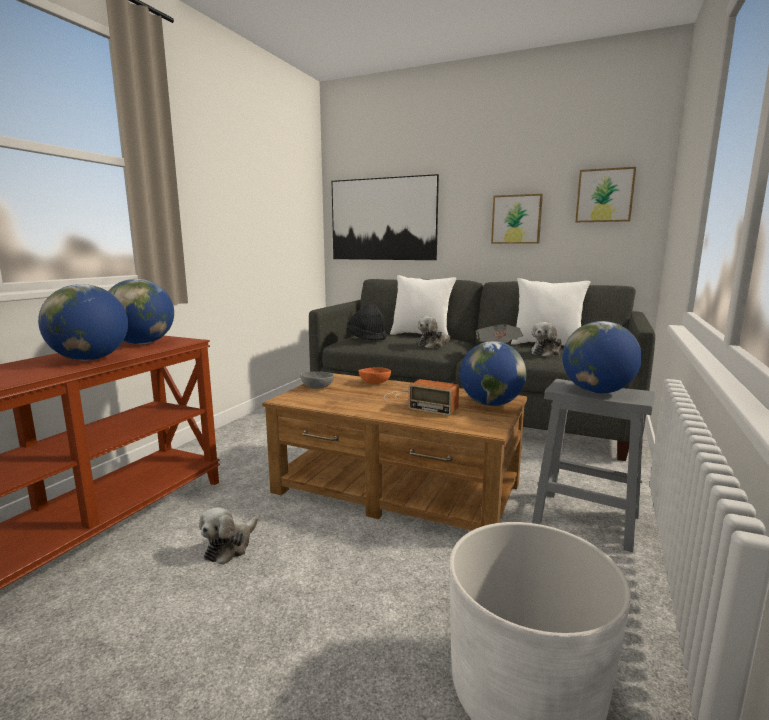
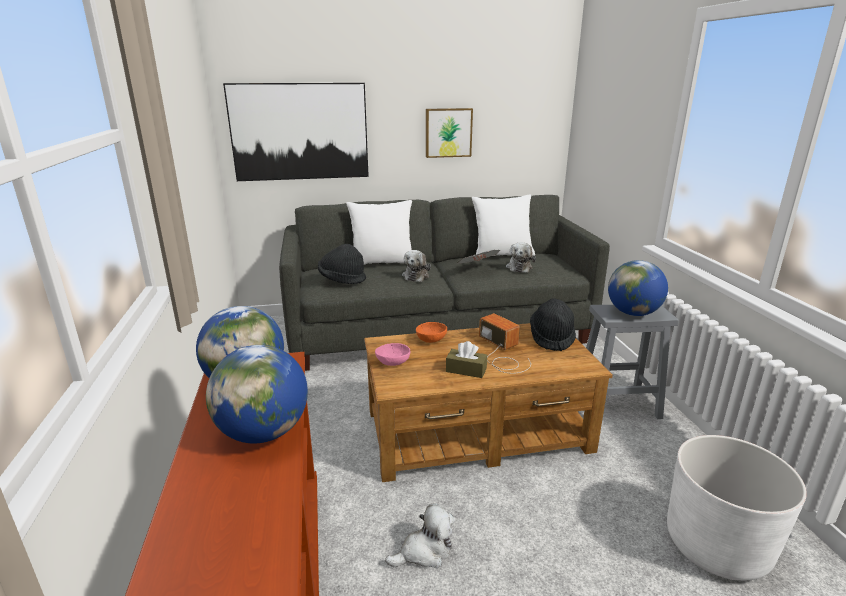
camera: 35 degrees left, 10 degrees up
(230, 546) = (424, 551): plush toy -> plush toy turned 105 degrees counterclockwise
(317, 387) = (392, 362): grey bowl -> pink bowl
(363, 403) = (466, 370): none -> brown tissue box
(418, 402) = (502, 353): radio -> radio turned 120 degrees counterclockwise
(491, 404) = (551, 338): globe -> black hat
(604, 195) = (523, 111): picture -> none

